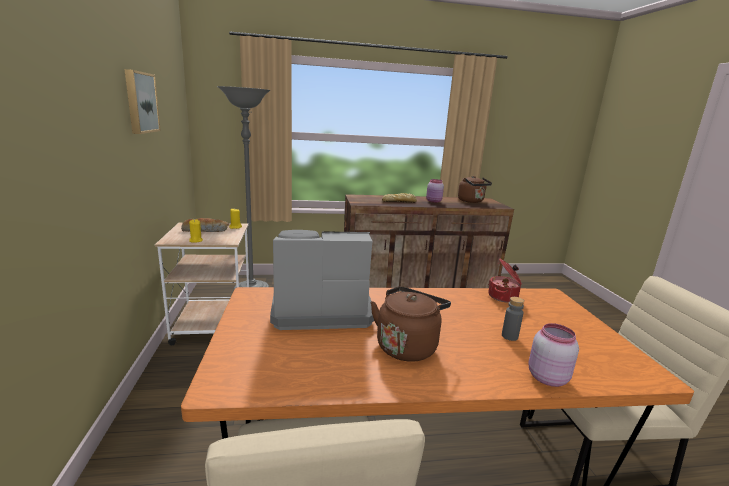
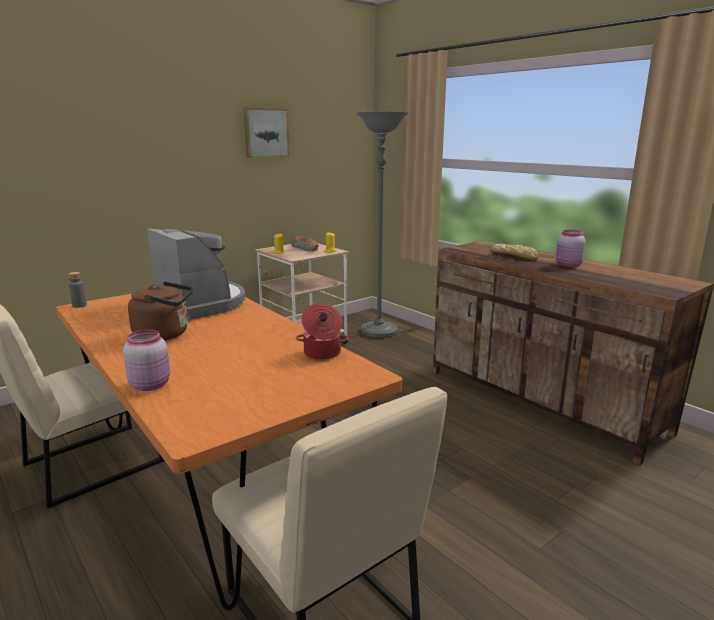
camera: 60 degrees right, 0 degrees up
(472, 201) = (640, 278): brown kettle -> none
(509, 336) = (221, 365): grey bottle -> grey bottle (79, 305)

